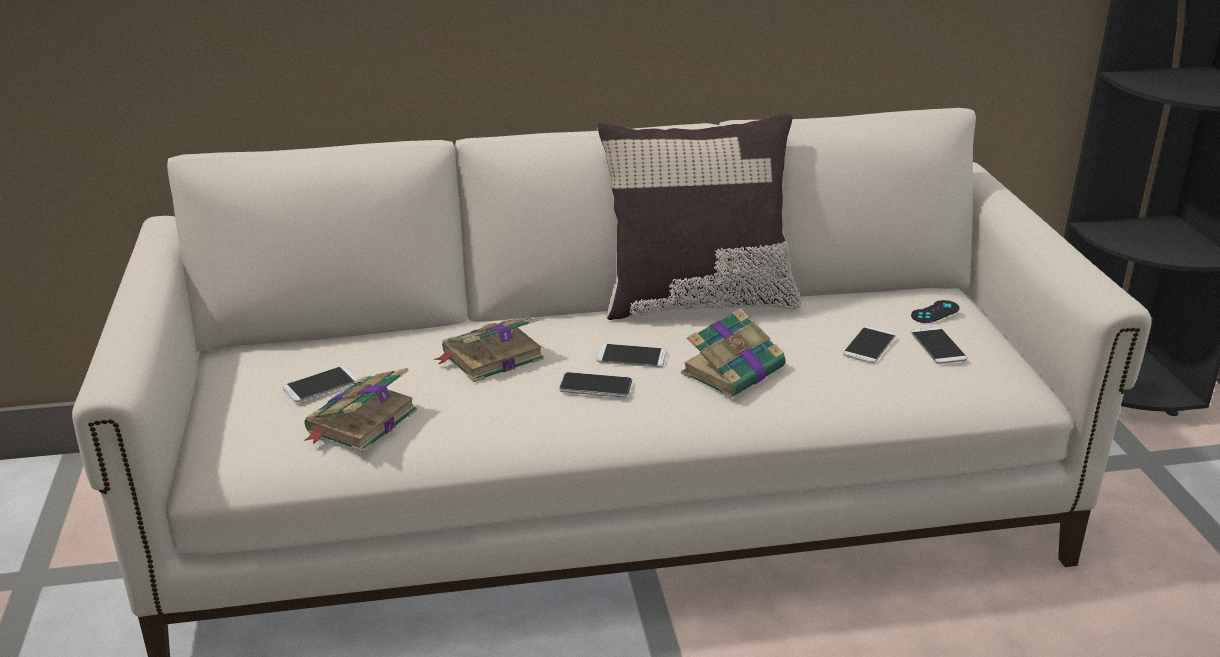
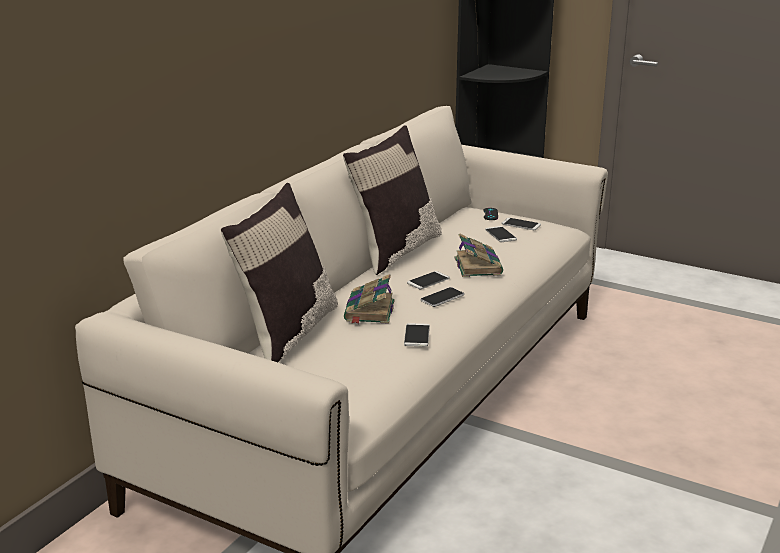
camera: 50 degrees left, 5 degrees down
(320, 385) = (318, 363): phone -> phone (417, 335)
(360, 422) = (380, 364): book -> none
(383, 336) = (285, 333): none -> pillow

